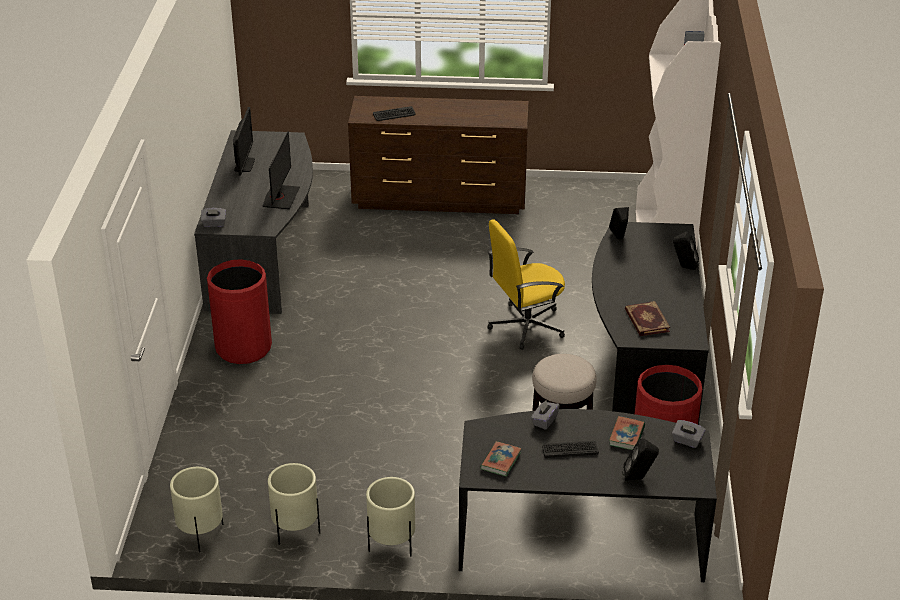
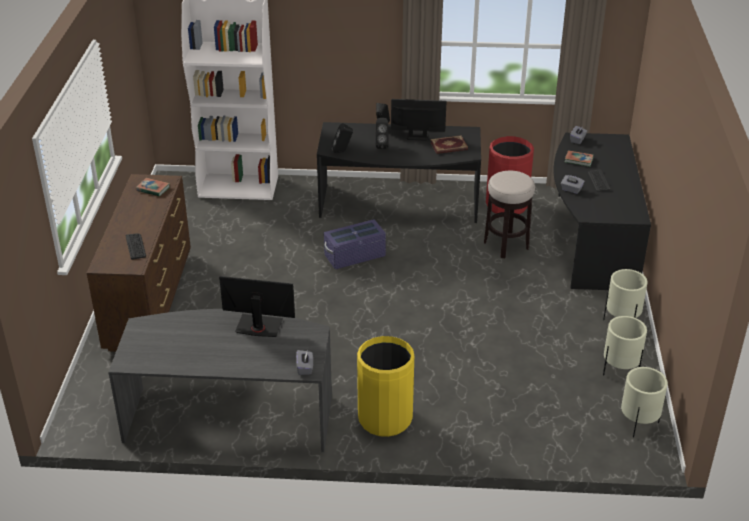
camera: 90 degrees left, 0 degrees up
(243, 347) = (385, 418): red trash can -> yellow trash can
(244, 165) = (189, 356): monitor -> monitor (417, 136)
(500, 461) = (619, 207): book -> book (153, 189)
(525, 326) = (354, 256): yellow office chair -> purple storage box
(639, 478) = (619, 158): black speaker -> black speaker (381, 145)

